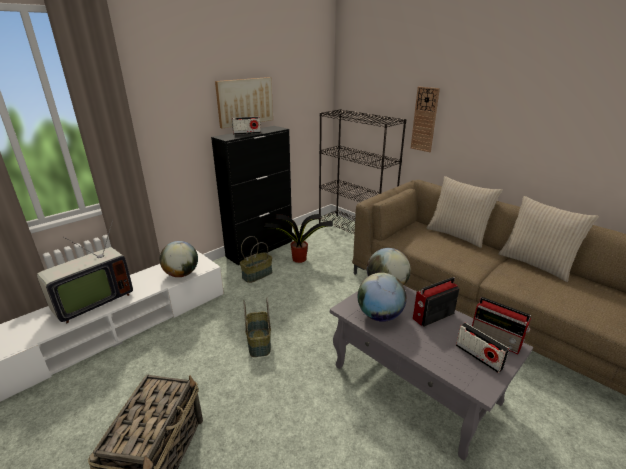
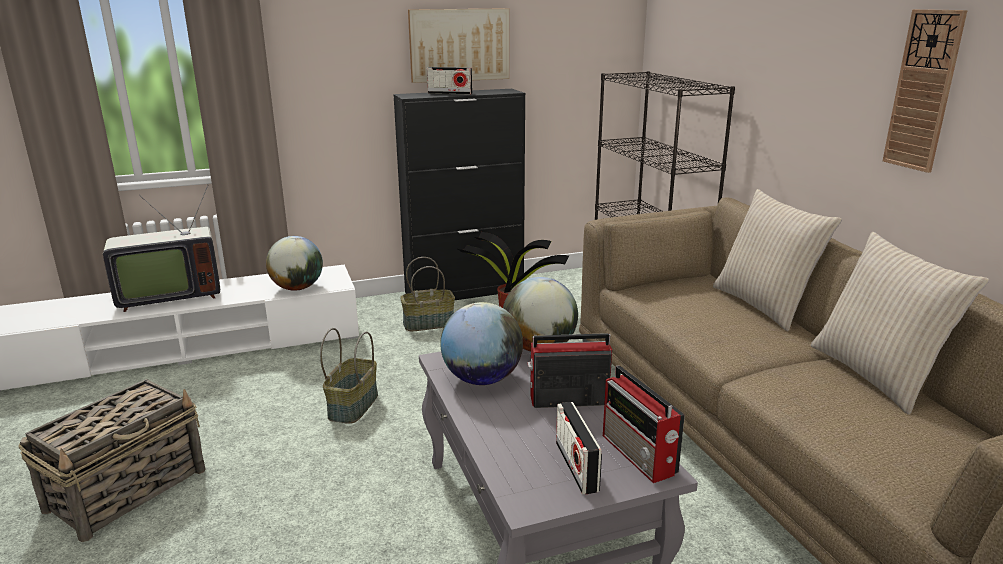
camera: 25 degrees right, 5 degrees down
(424, 119) = (762, 87): wall clock -> wall clock (923, 91)

